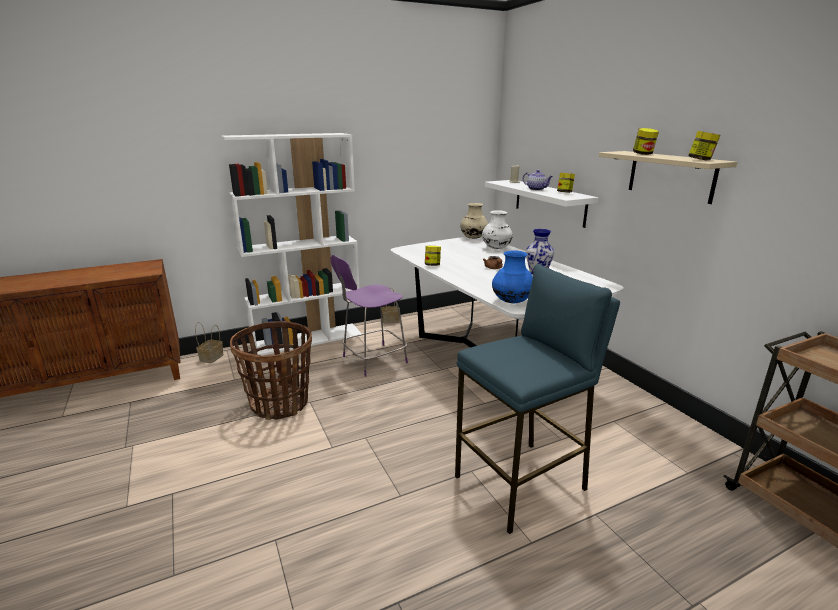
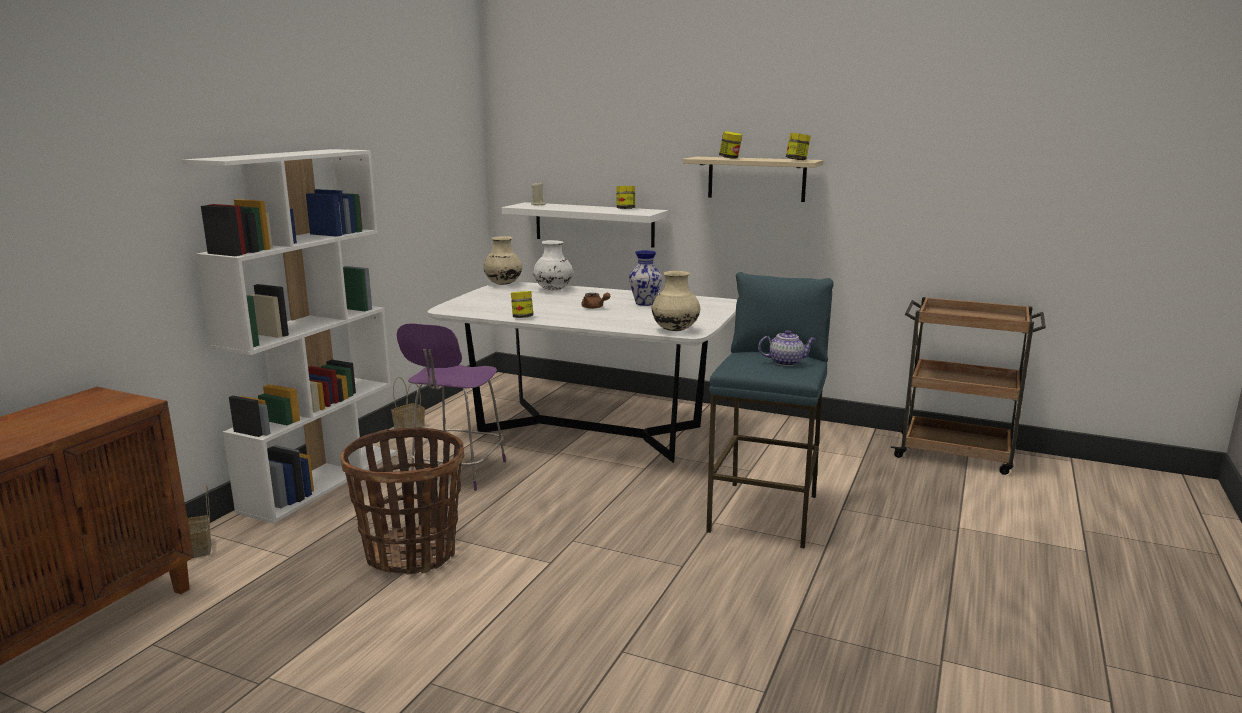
camera: 40 degrees left, 5 degrees down
(512, 302) = (675, 330): blue vase -> beige vase
(536, 189) = (588, 209): teapot -> teapot (786, 362)

